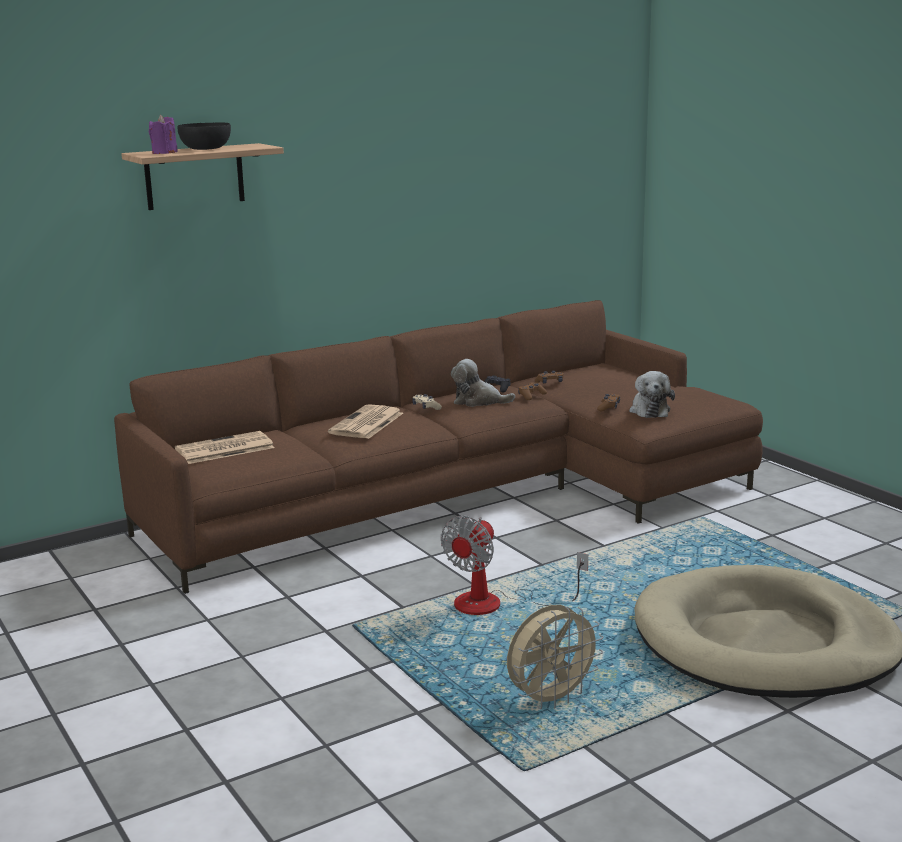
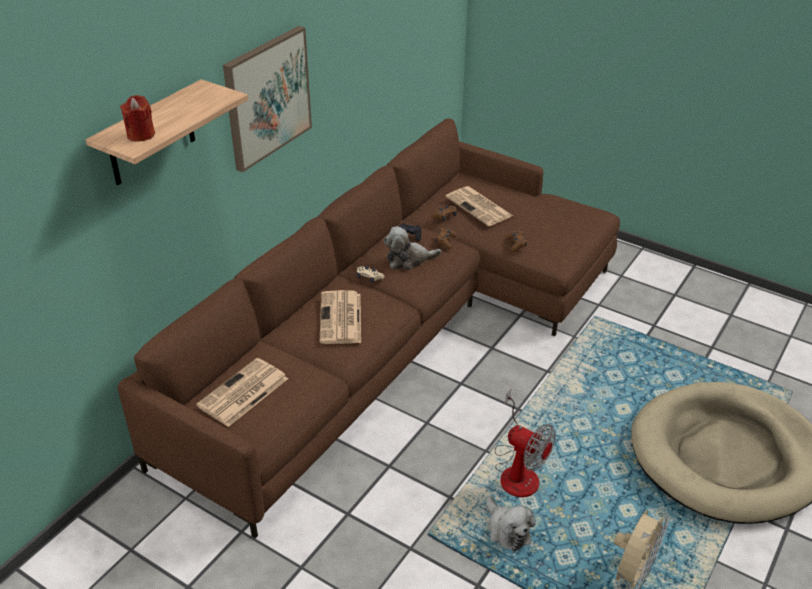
camera: 25 degrees left, 20 degrees up
(164, 153) = (141, 135): purple candle -> red candle
(206, 149) = (171, 112): black bowl -> none
(341, 191) = (267, 97): none -> picture
(495, 604) = (517, 471): fan -> fan turned 60 degrees counterclockwise
(595, 380) = (480, 207): none -> newspaper
(649, 410) = (549, 241): plush toy -> plush toy (507, 530)

